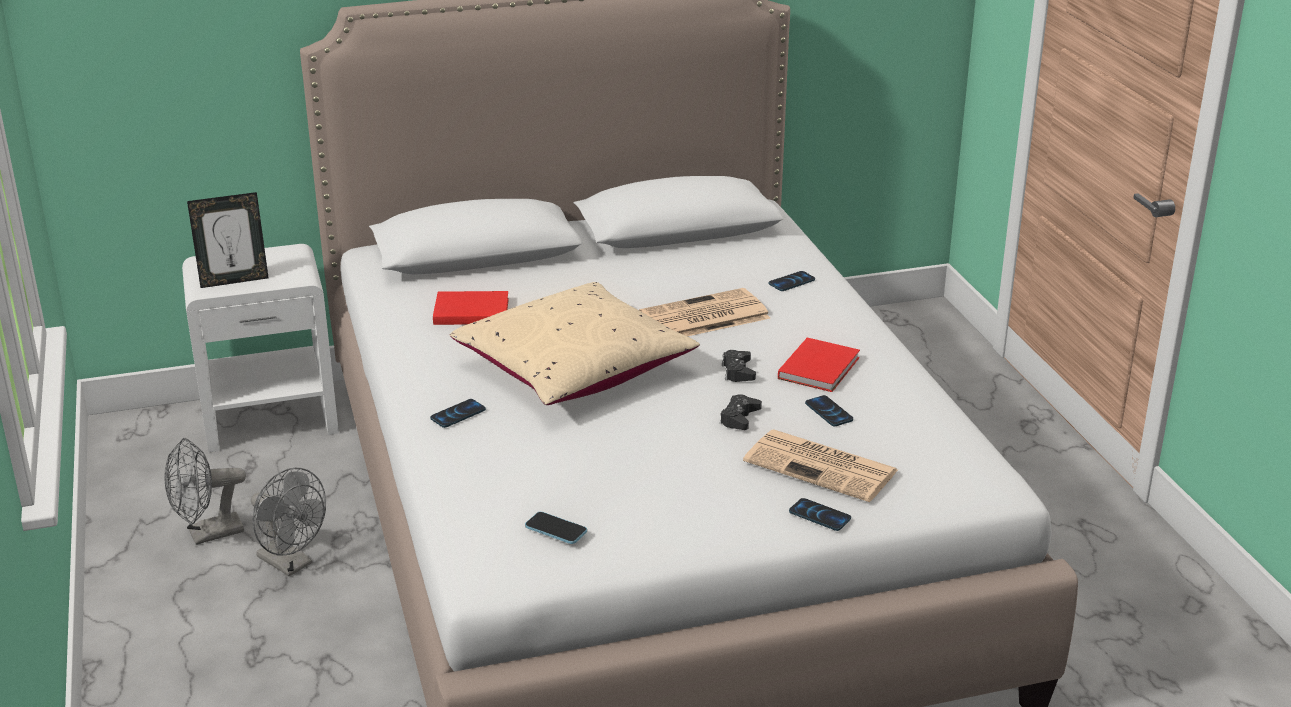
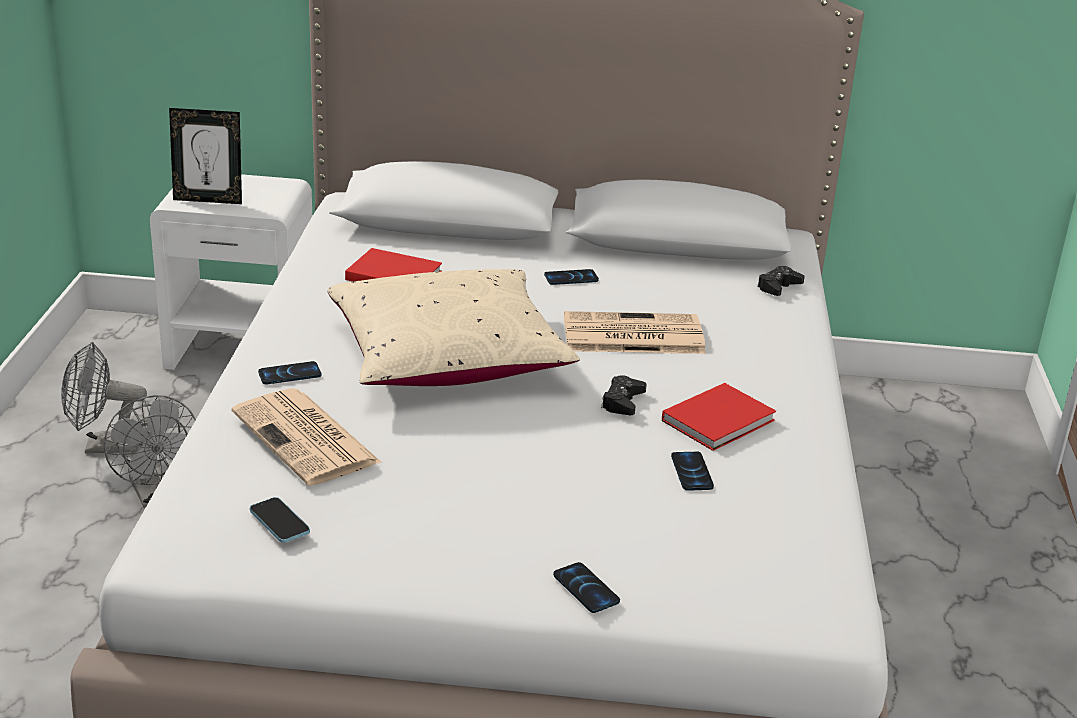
camera: 20 degrees right, 0 degrees up
(739, 418) = (584, 453): black game controller -> black game controller (778, 287)
(792, 282) = (760, 321): phone -> phone (571, 278)
(823, 467) = (634, 533): newspaper -> newspaper (307, 439)

